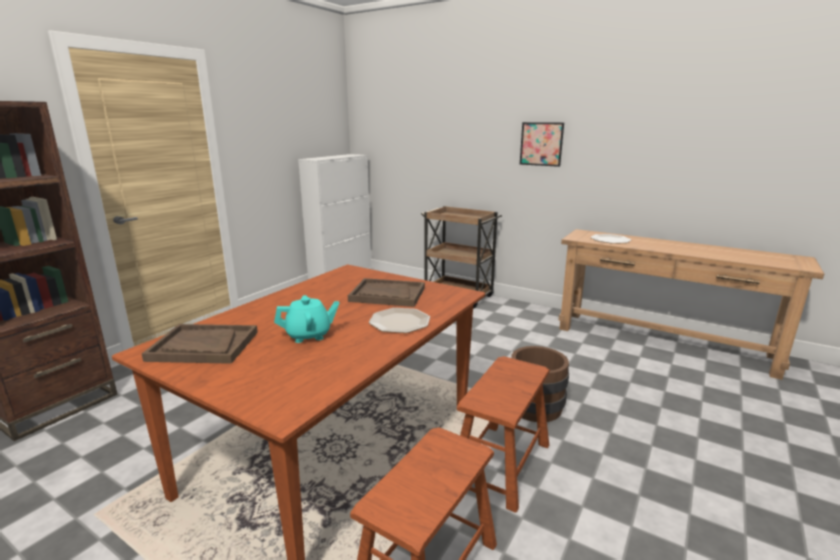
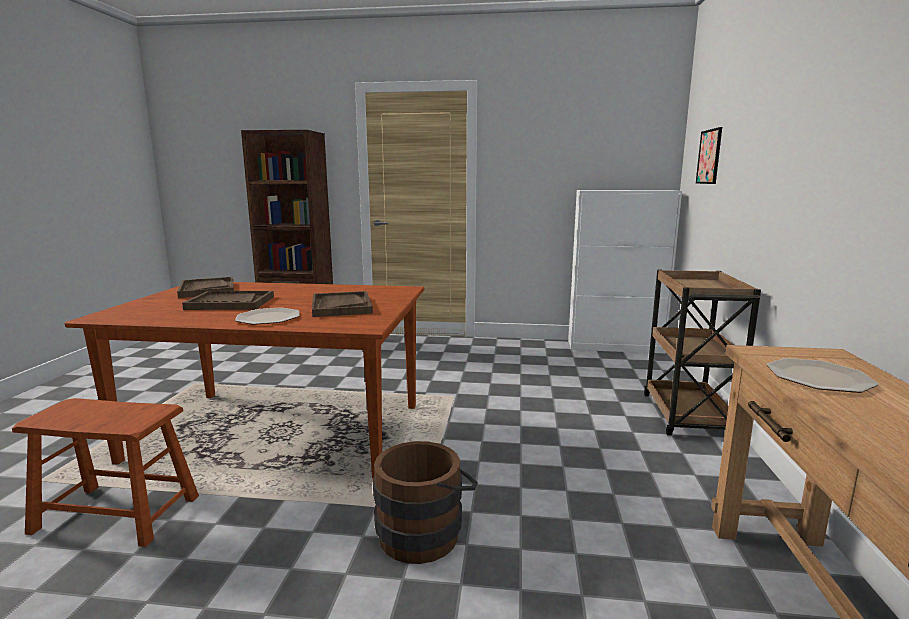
camera: 65 degrees right, 5 degrees down
(309, 335) = (230, 303): turquoise teapot -> brown tray
(501, 463) = (278, 528): brown stool -> none
(541, 144) = (830, 162): picture -> picture (709, 156)

